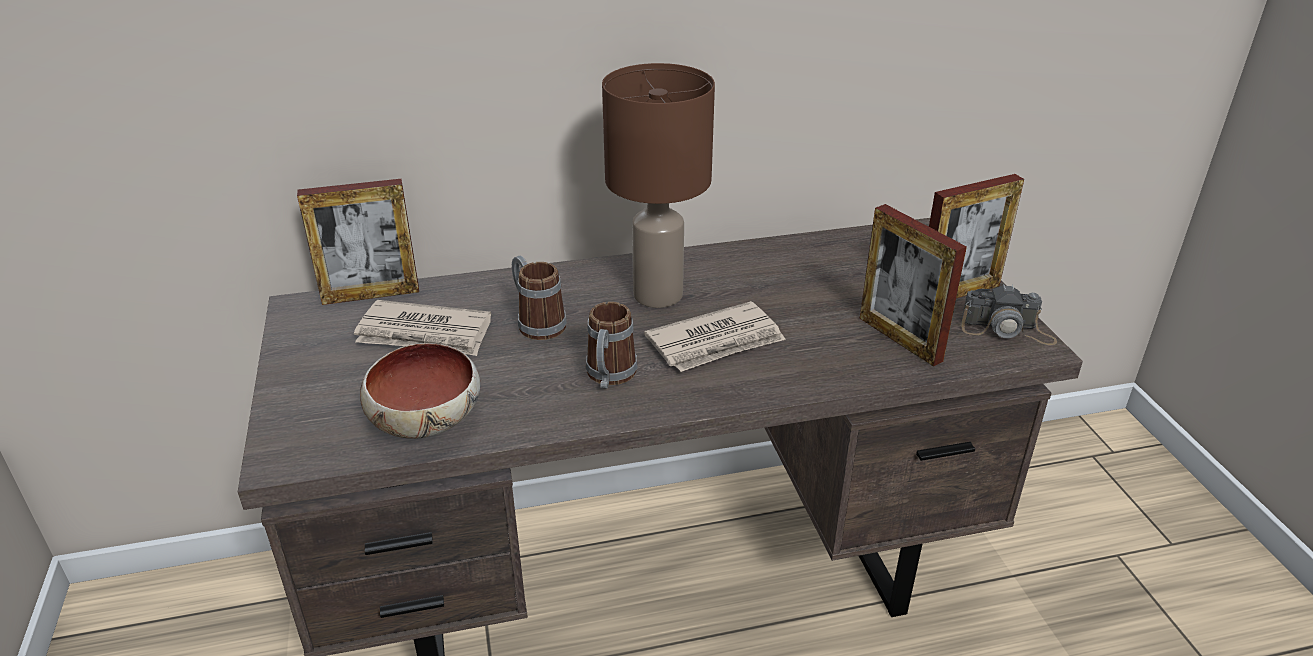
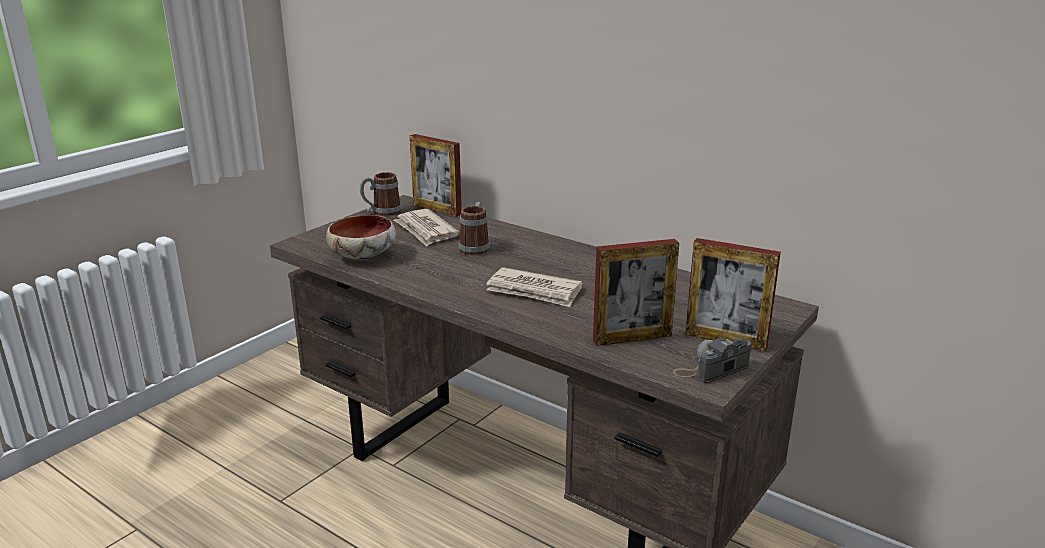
camera: 50 degrees right, 10 degrees down
(609, 377) = (457, 278): mug -> mug (381, 212)
(657, 295) = (552, 262): brown table lamp -> none
(900, 339) = (632, 338): picture frame -> picture frame turned 120 degrees counterclockwise
(1007, 330) = (711, 369): camera -> camera turned 90 degrees clockwise

